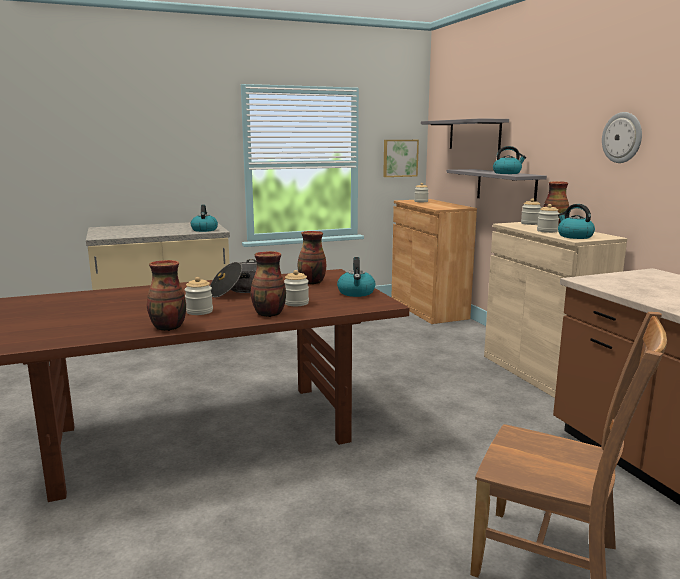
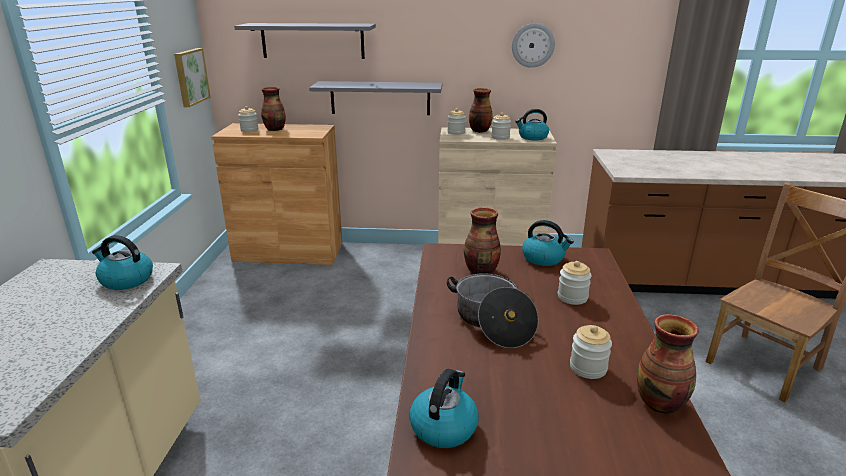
camera: 65 degrees left, 10 degrees up
(269, 314) = (614, 321): vase -> vase (275, 129)
(507, 173) = (402, 84): kettle -> kettle (444, 426)

